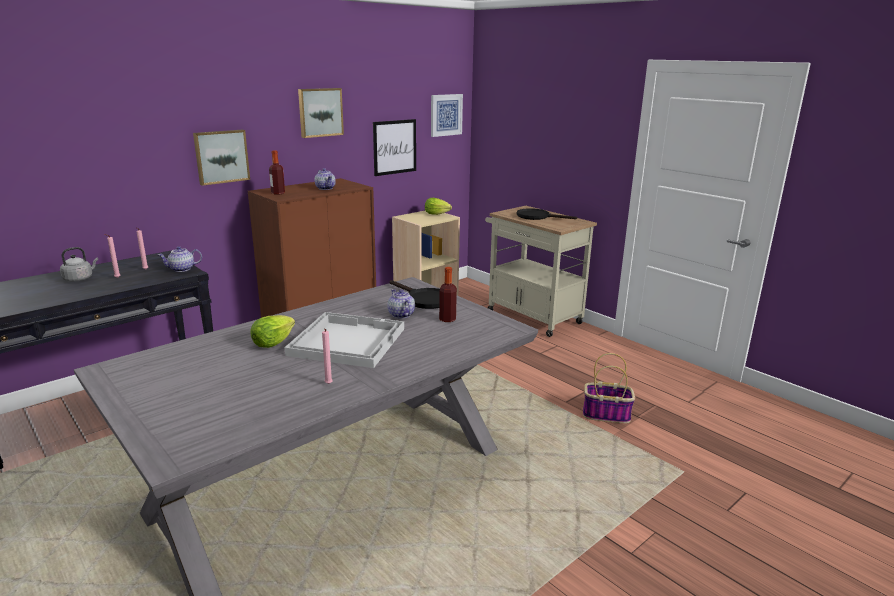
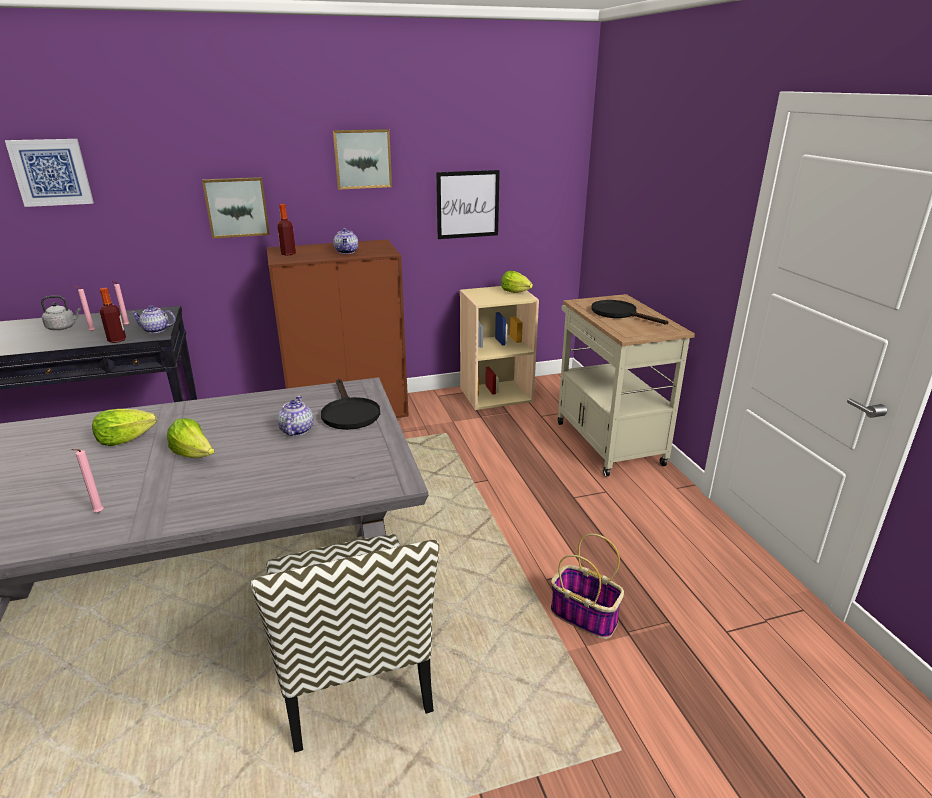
camera: 25 degrees right, 5 degrees up
(347, 341) = (194, 455): white tray -> lettuce
(446, 115) = (547, 165): picture -> picture (51, 172)
(447, 319) = (338, 449): bottle -> bottle (117, 340)
(494, 485) = (354, 675): none -> chair

